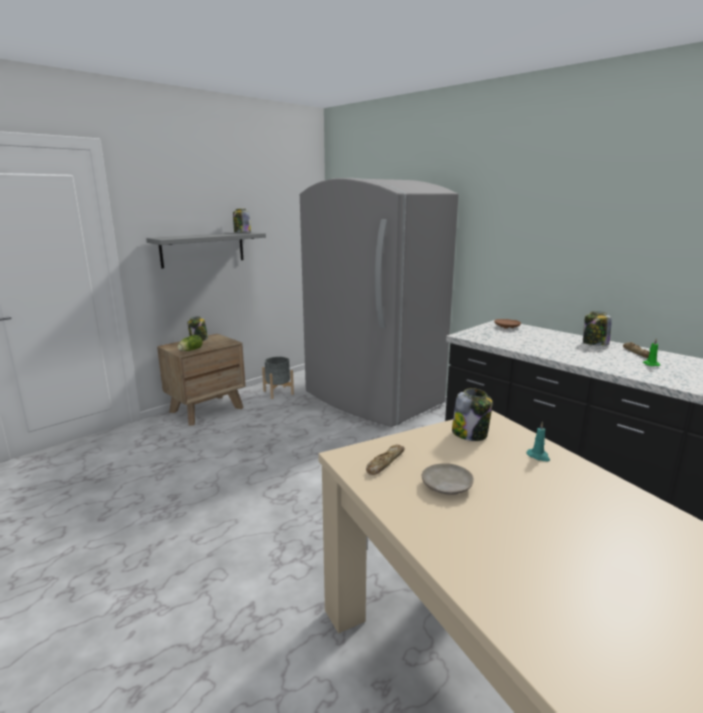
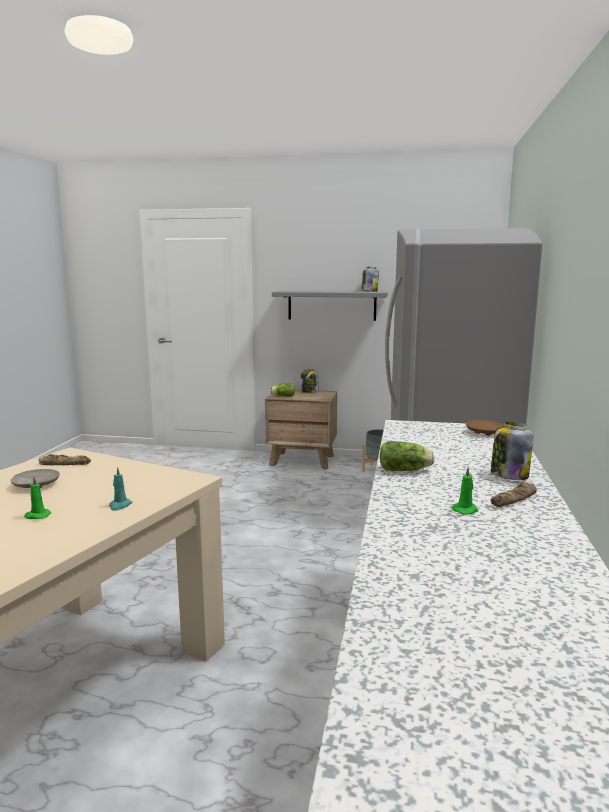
camera: 55 degrees right, 5 degrees down
(470, 434) = (147, 478): jar -> none
(544, 496) = (37, 516): none -> green candle
(571, 357) = (406, 470): none -> lettuce

